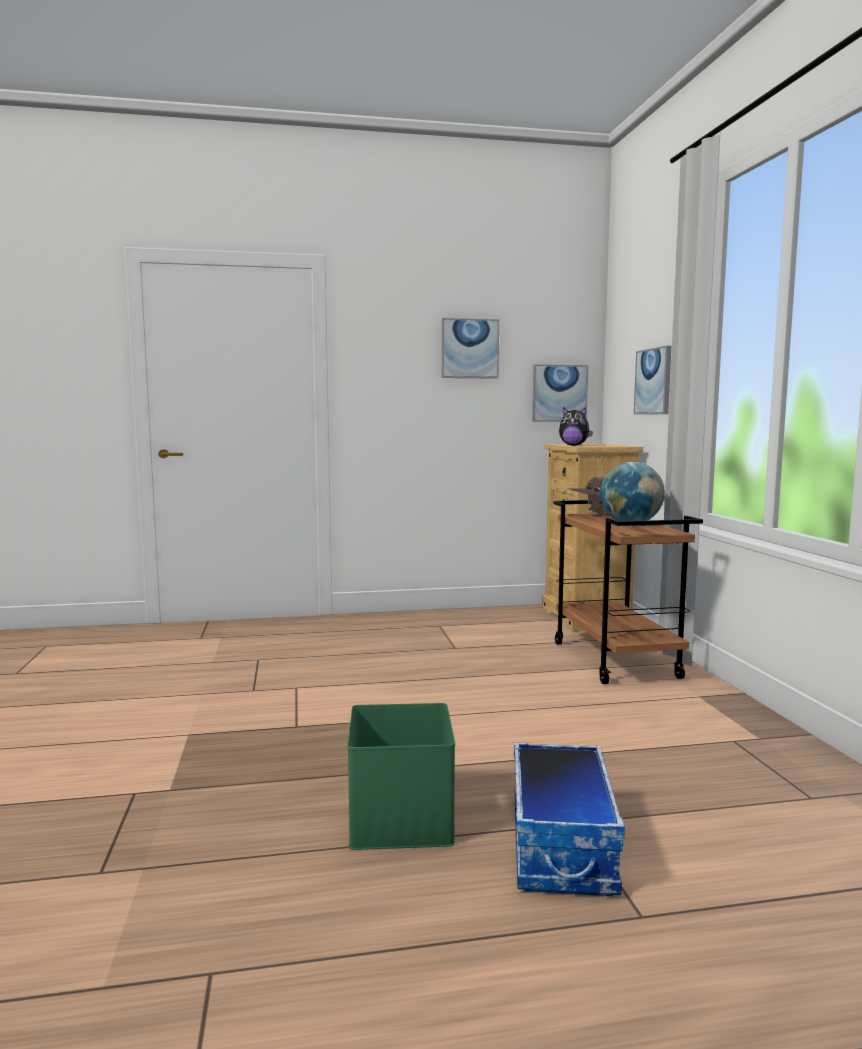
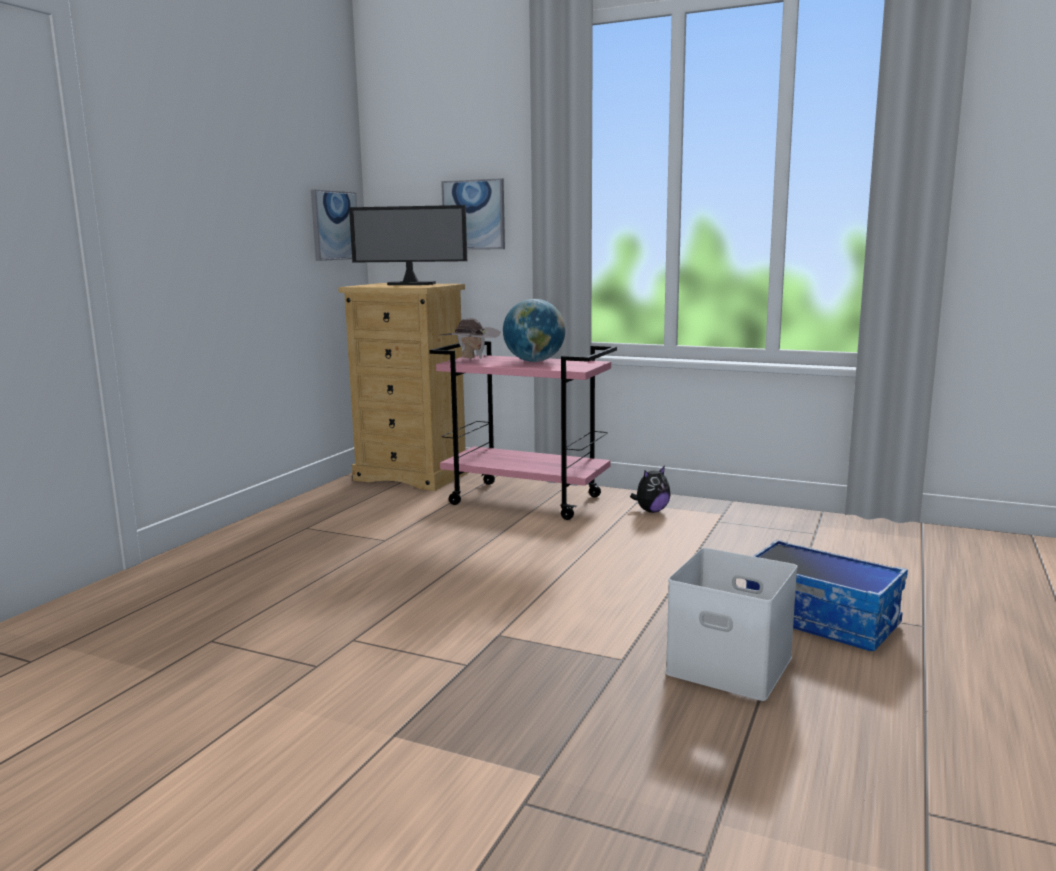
camera: 55 degrees left, 5 degrees up
(403, 820) = (732, 665): green storage box -> white storage box
(469, 348) = (252, 165): picture -> none
(574, 445) = (398, 286): plush toy -> plush toy (651, 511)
(601, 445) = (410, 284): none -> monitor
(616, 660) = (527, 500): brown cart -> pink cart

